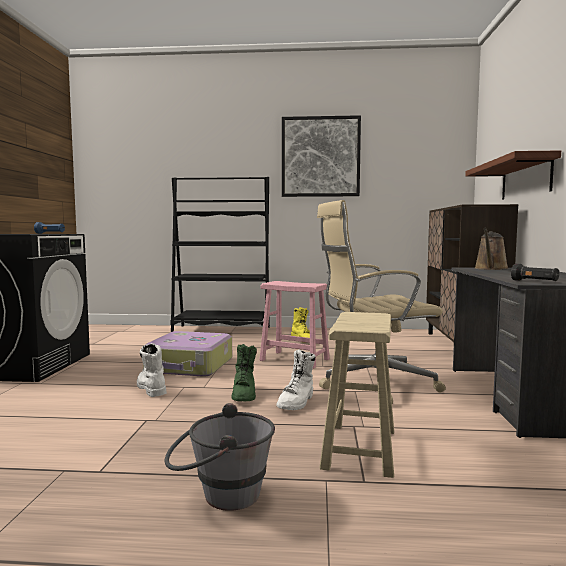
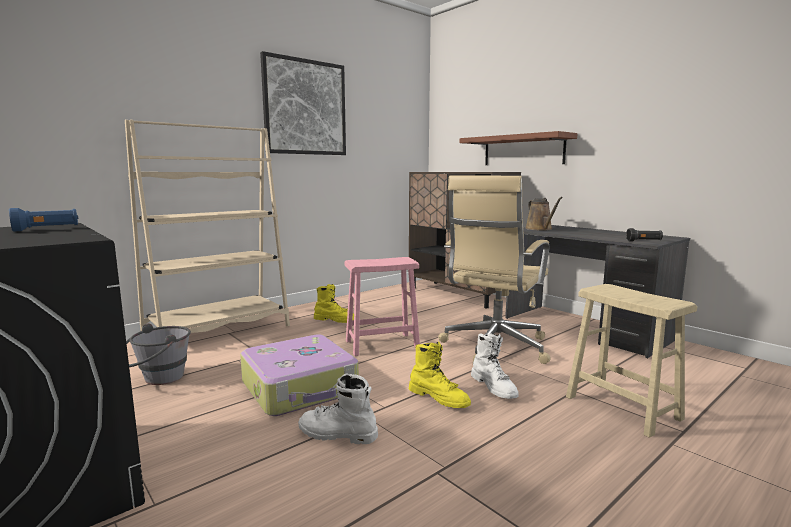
camera: 45 degrees left, 5 degrees up
(220, 496) = (674, 502): grey bucket -> grey bucket (156, 380)
(222, 331) = (218, 332): black bookcase -> beige bookcase
(244, 394) = (439, 398): green boot -> yellow boot

